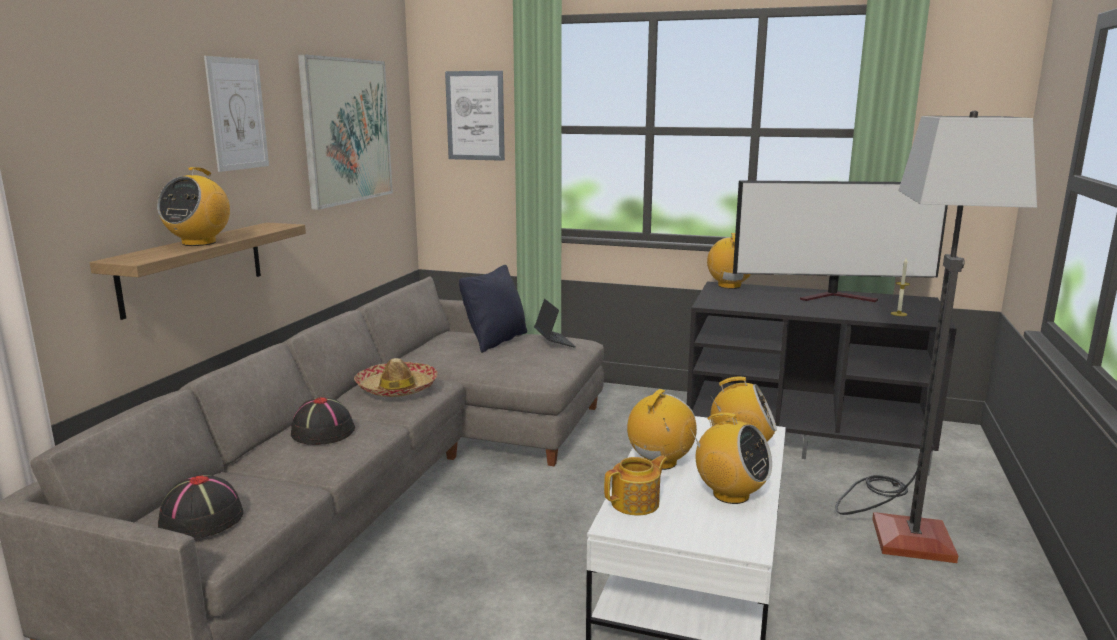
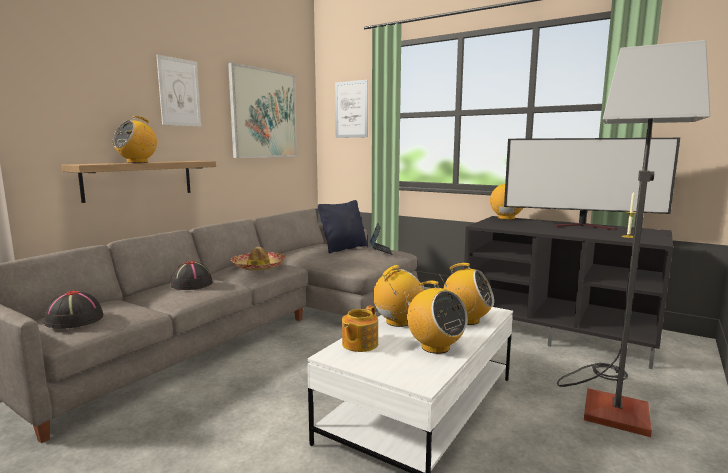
camera: 15 degrees right, 5 degrees down
(636, 503) = (359, 344): teapot -> teapot turned 135 degrees clockwise

